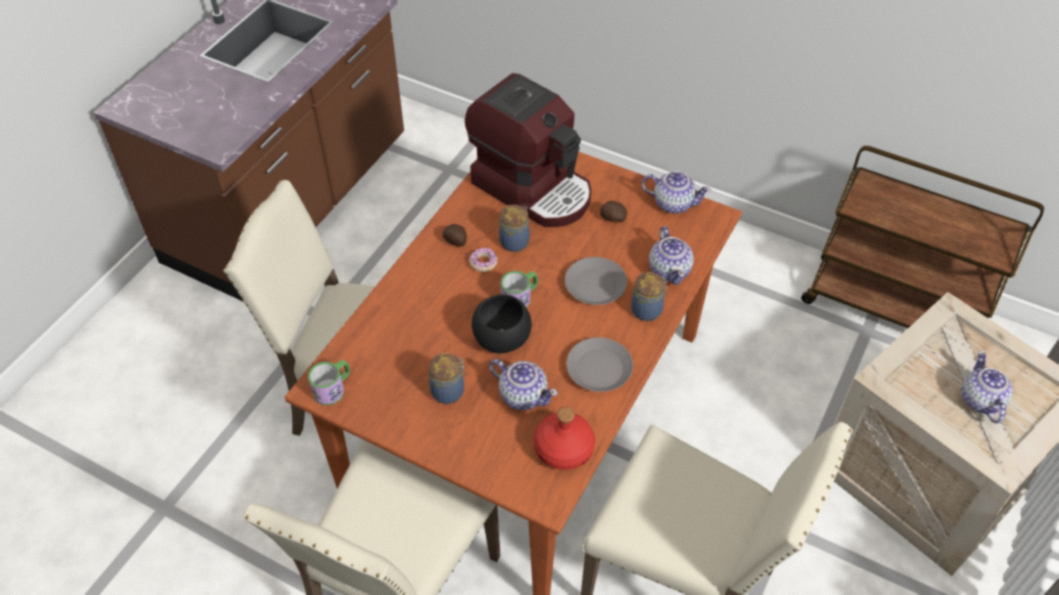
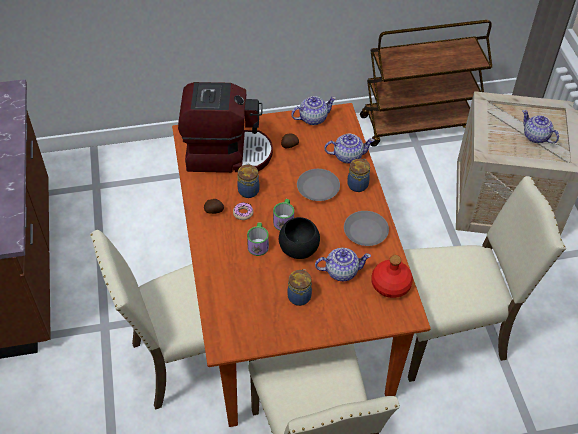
camera: 40 degrees left, 0 degrees up
(333, 388) = (232, 339): mug -> mug (258, 244)
(669, 270) = (347, 156): teapot -> teapot turned 45 degrees counterclockwise

